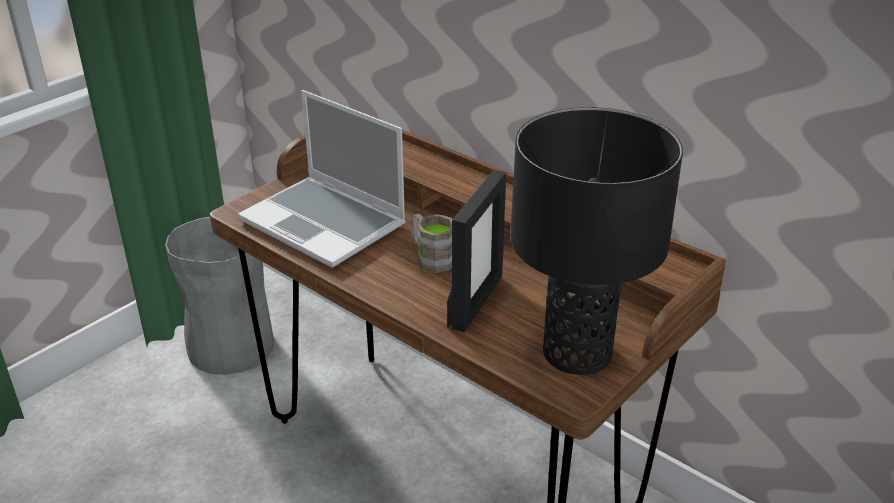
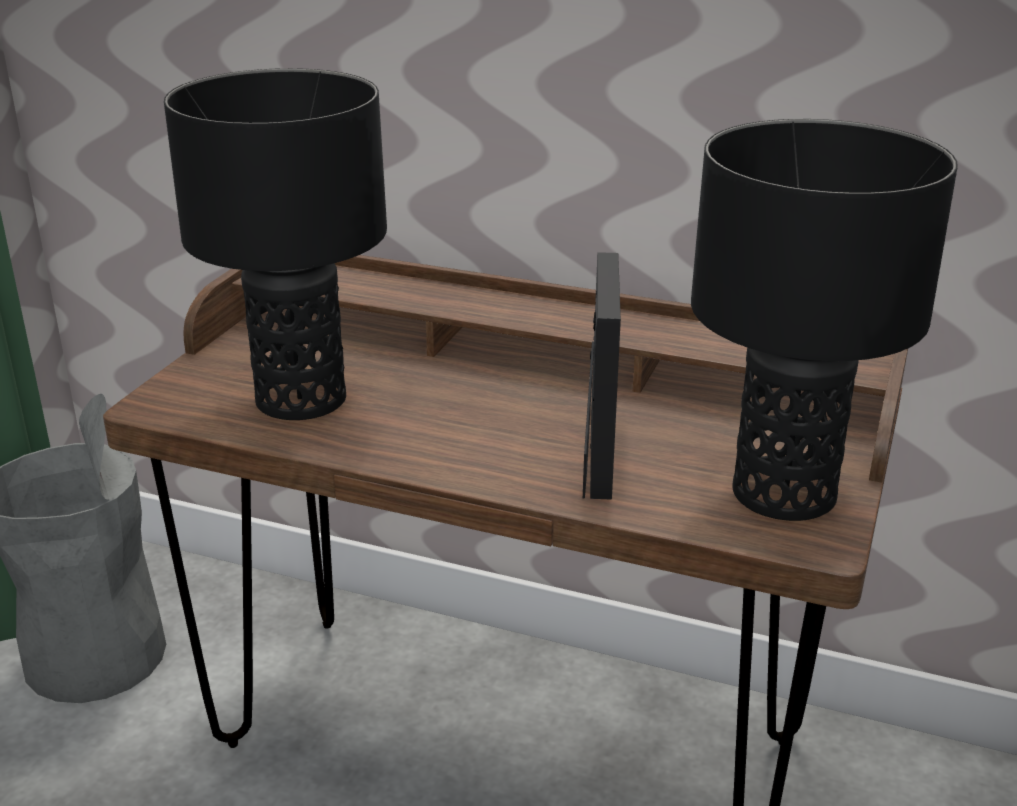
camera: 20 degrees left, 5 degrees down
(325, 223) = (303, 398): laptop -> black table lamp
(431, 257) = (493, 414): brown mug -> none

